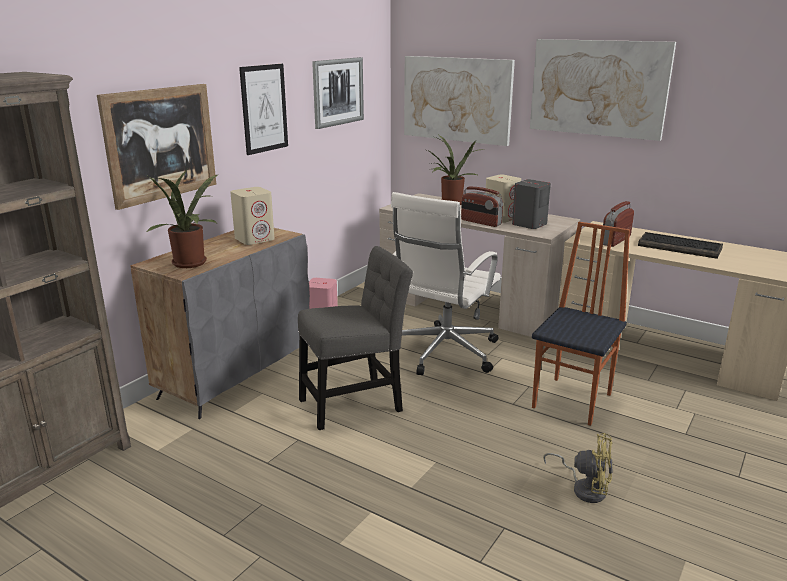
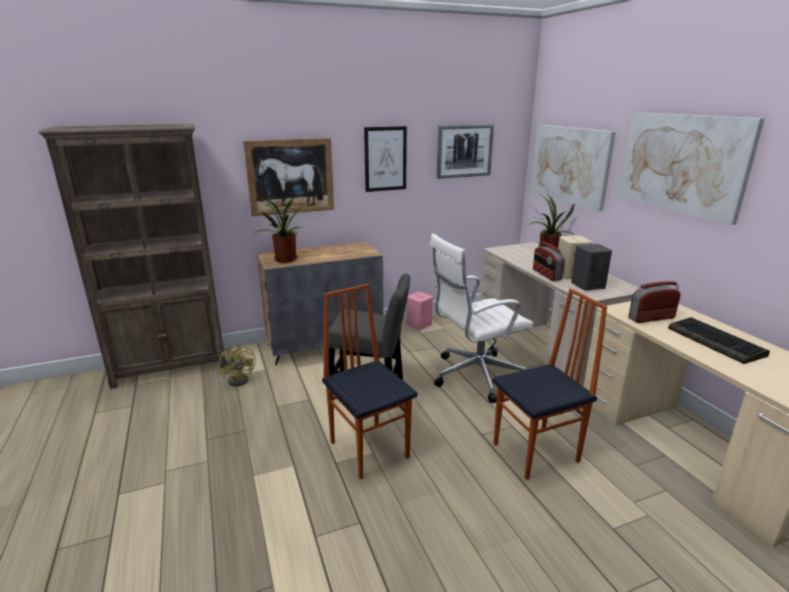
camera: 35 degrees right, 0 degrees up
(255, 239) = (347, 252): beige speaker -> none
(429, 460) = (370, 448): none -> chair
(585, 488) = (456, 526): yellow fan -> yellow fan (241, 379)

